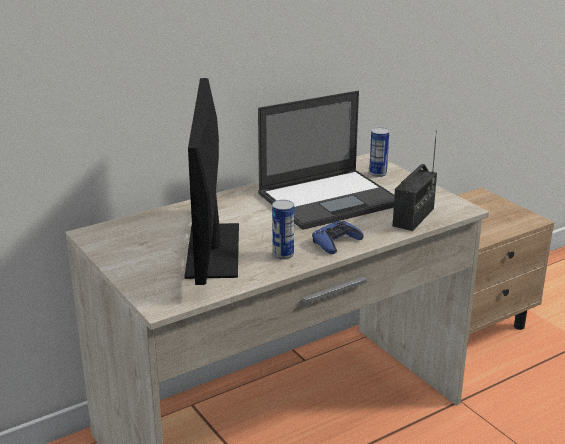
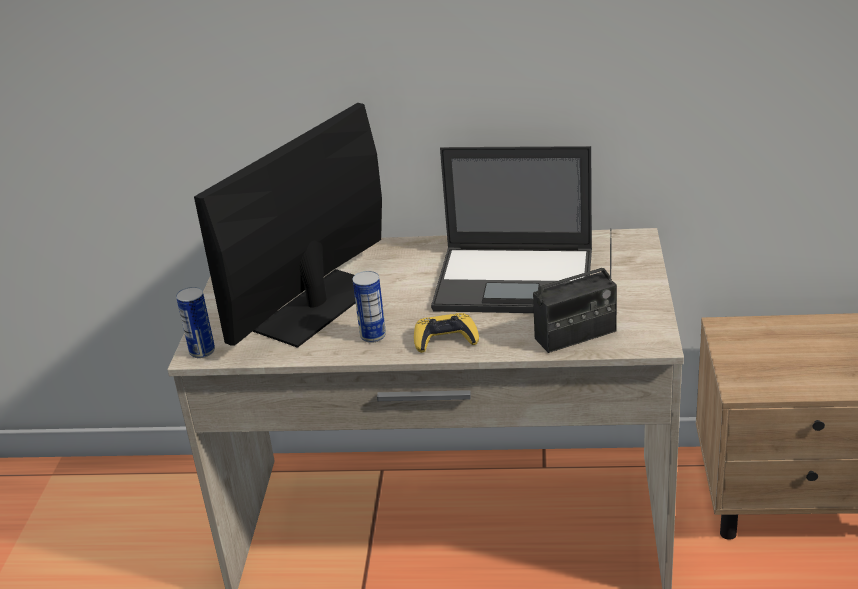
camera: 40 degrees right, 5 degrees up
(336, 242) = (445, 339): blue game controller -> yellow game controller
(377, 173) = (620, 261): can -> can (202, 351)

